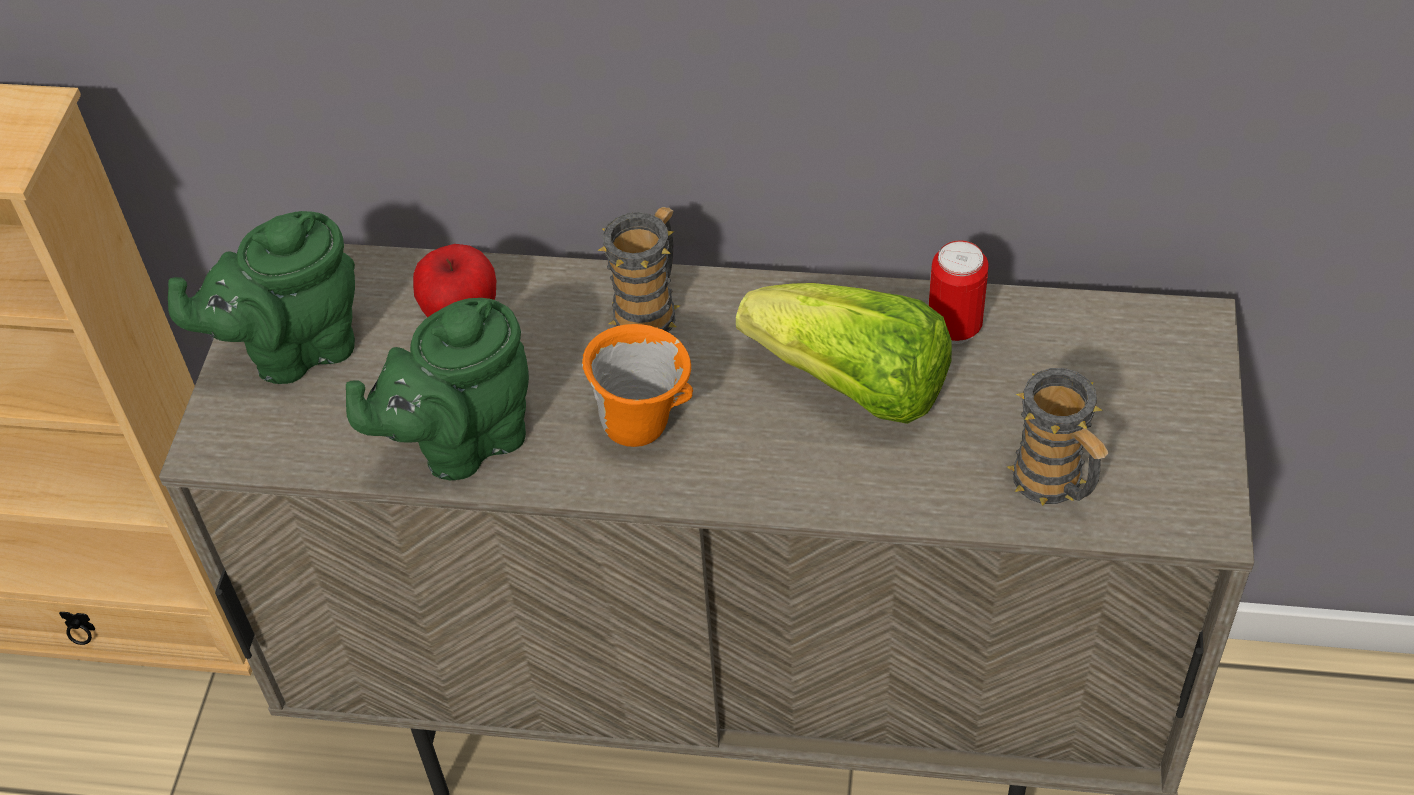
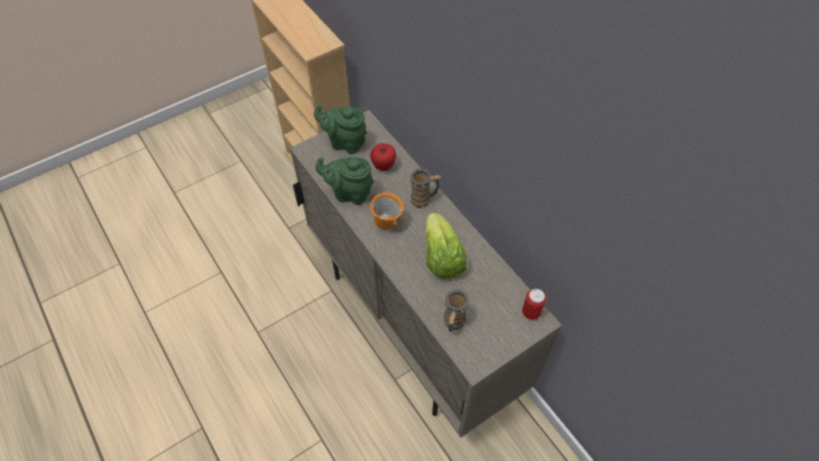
camera: 45 degrees right, 5 degrees up
(954, 328) = (483, 266): can -> can (531, 312)

